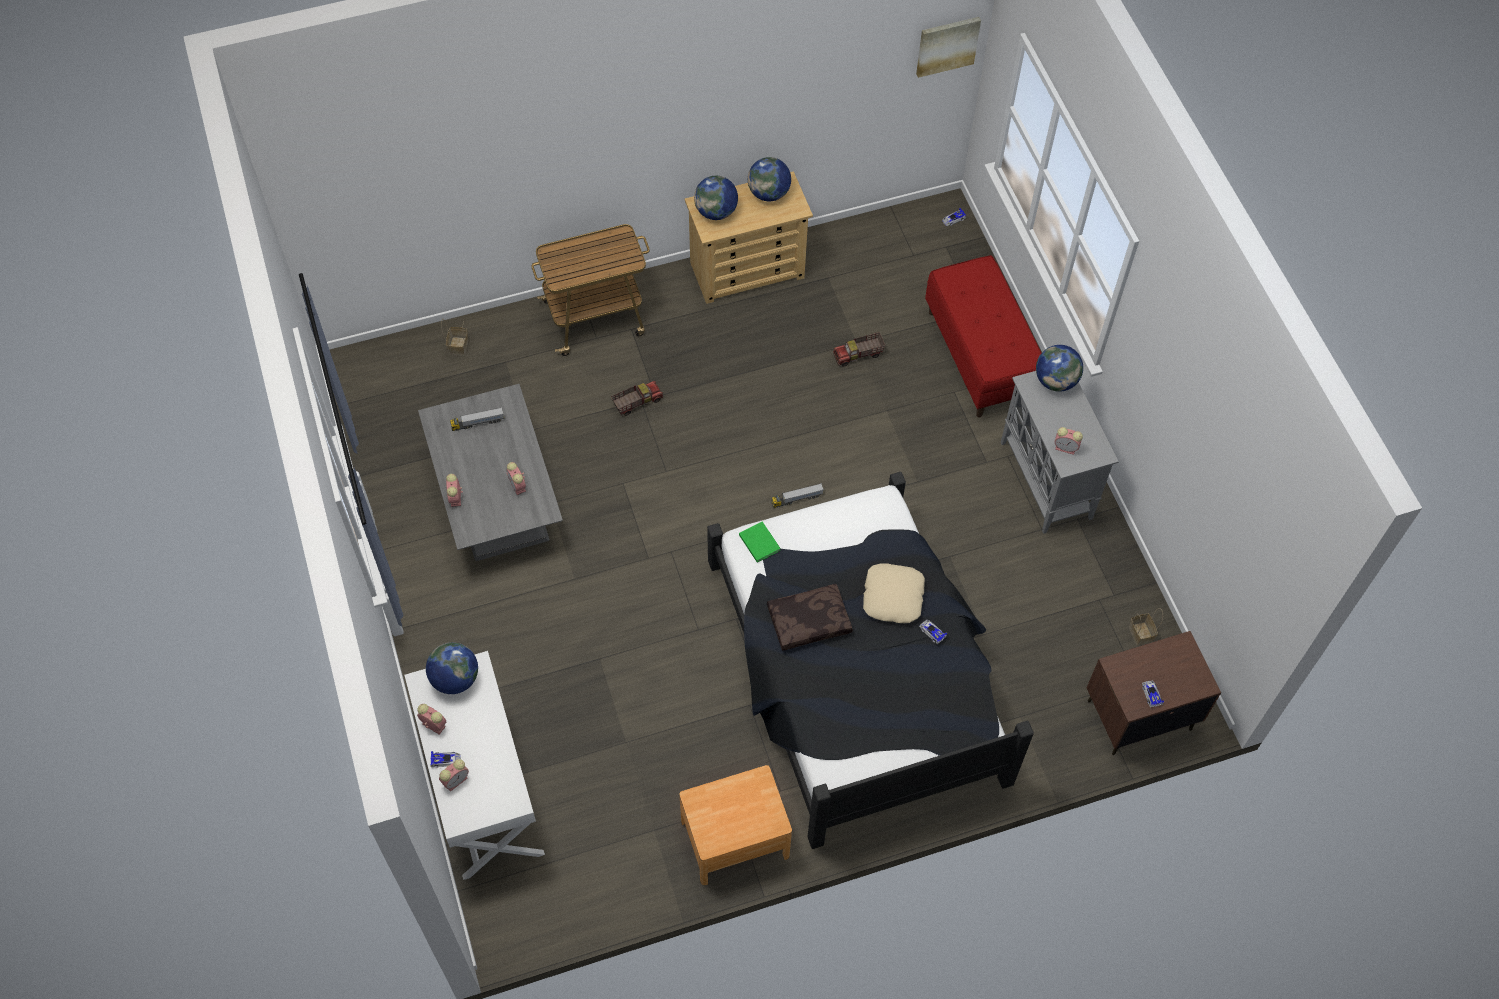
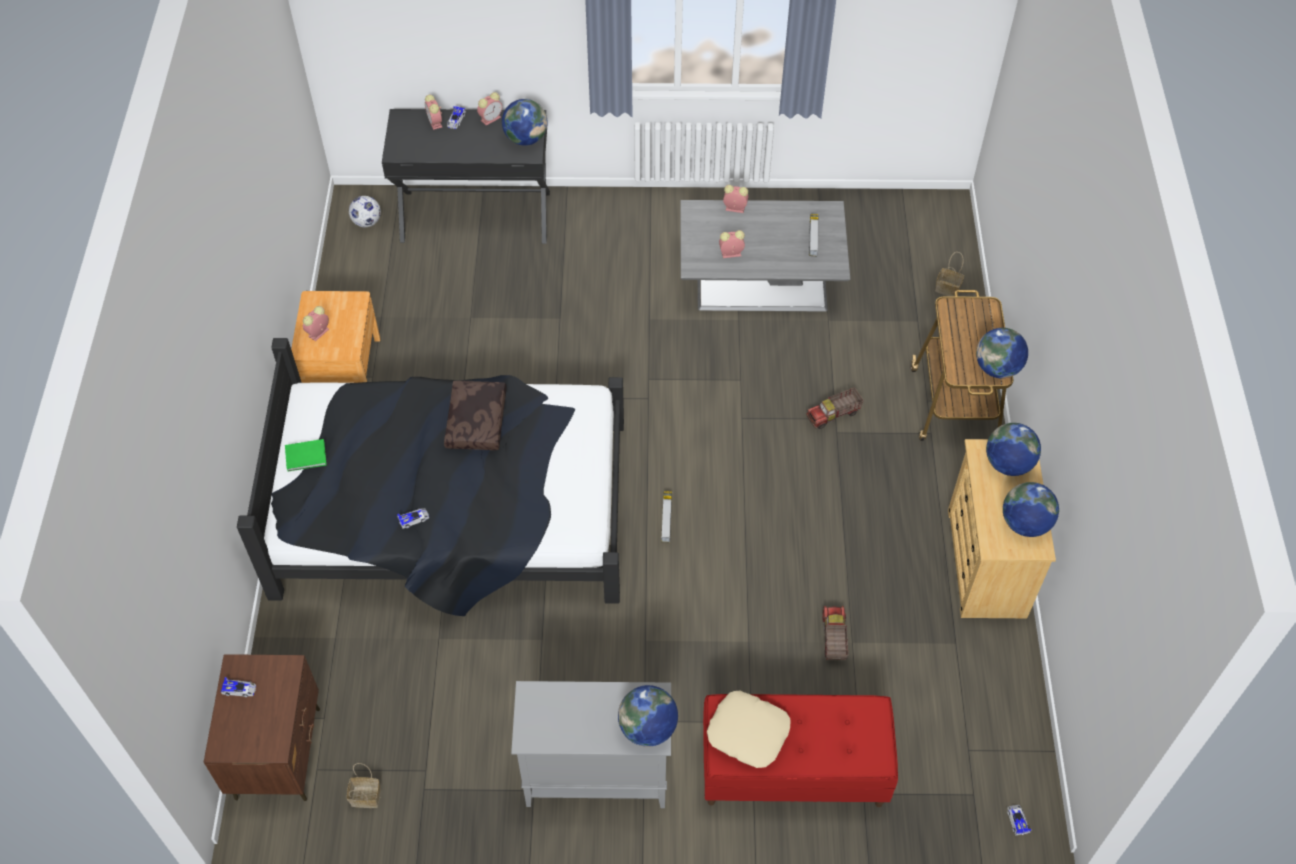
camera: 110 degrees right, 5 degrees down
(482, 790) = (476, 215): white desk -> black desk
(525, 903) = (367, 222): none -> football
(616, 236) = (997, 368): none -> globe
(637, 402) = (834, 415): toy truck -> toy truck turned 75 degrees clockwise
(759, 541) = (583, 409): green book -> green book (307, 456)
(892, 596) = (469, 498): beige pillow -> beige pillow (748, 732)
(947, 45) = (1138, 669): picture -> none
(1066, 448) = (552, 702): alarm clock -> alarm clock (318, 333)

